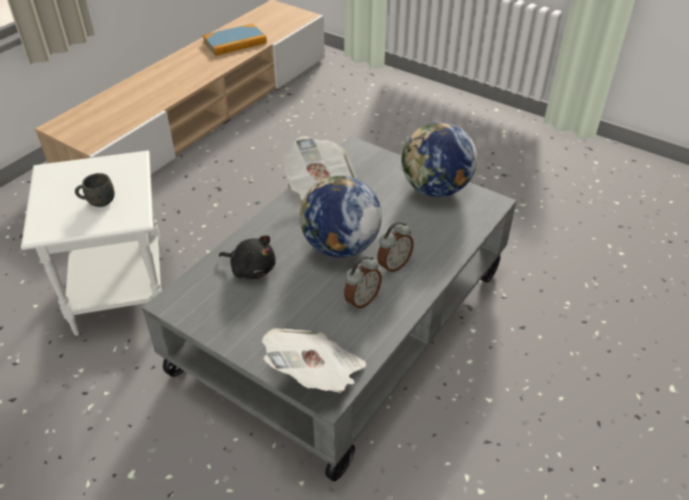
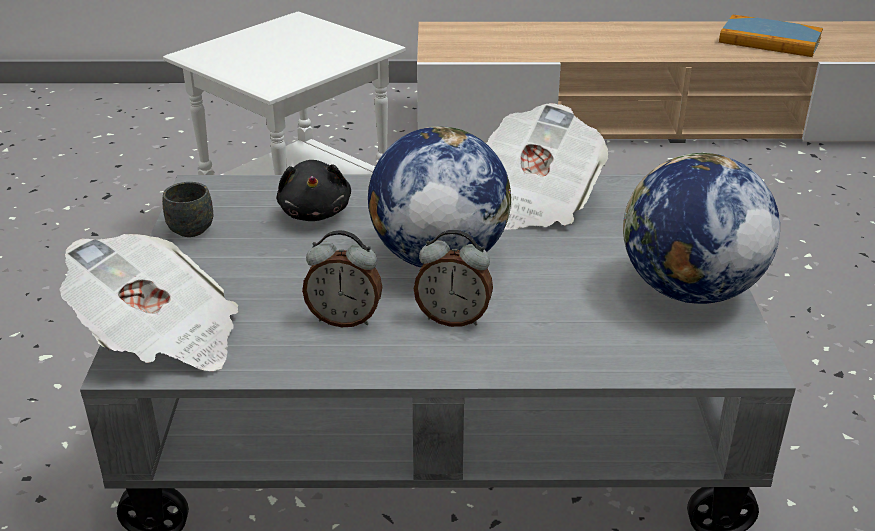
camera: 55 degrees right, 10 degrees down
(97, 202) = (276, 58): grey mug -> grey mug (187, 227)

